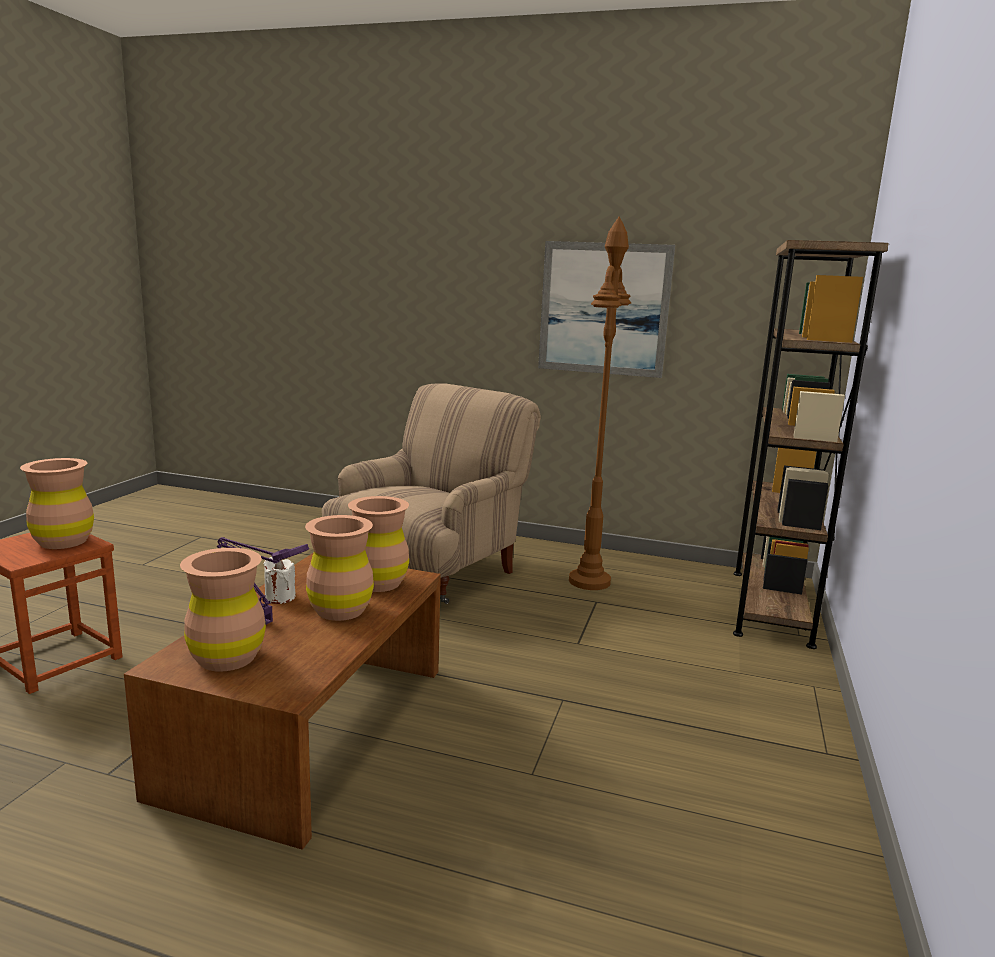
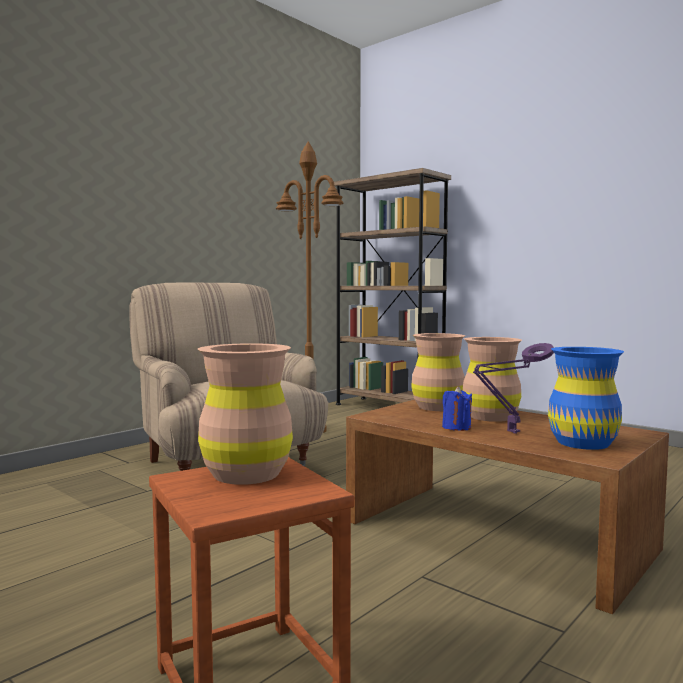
camera: 65 degrees left, 10 degrees down
(227, 657) = (583, 443): brown vase -> blue vase
(280, 597) = (456, 427): white candle -> blue candle
(604, 309) = (239, 218): picture -> none

